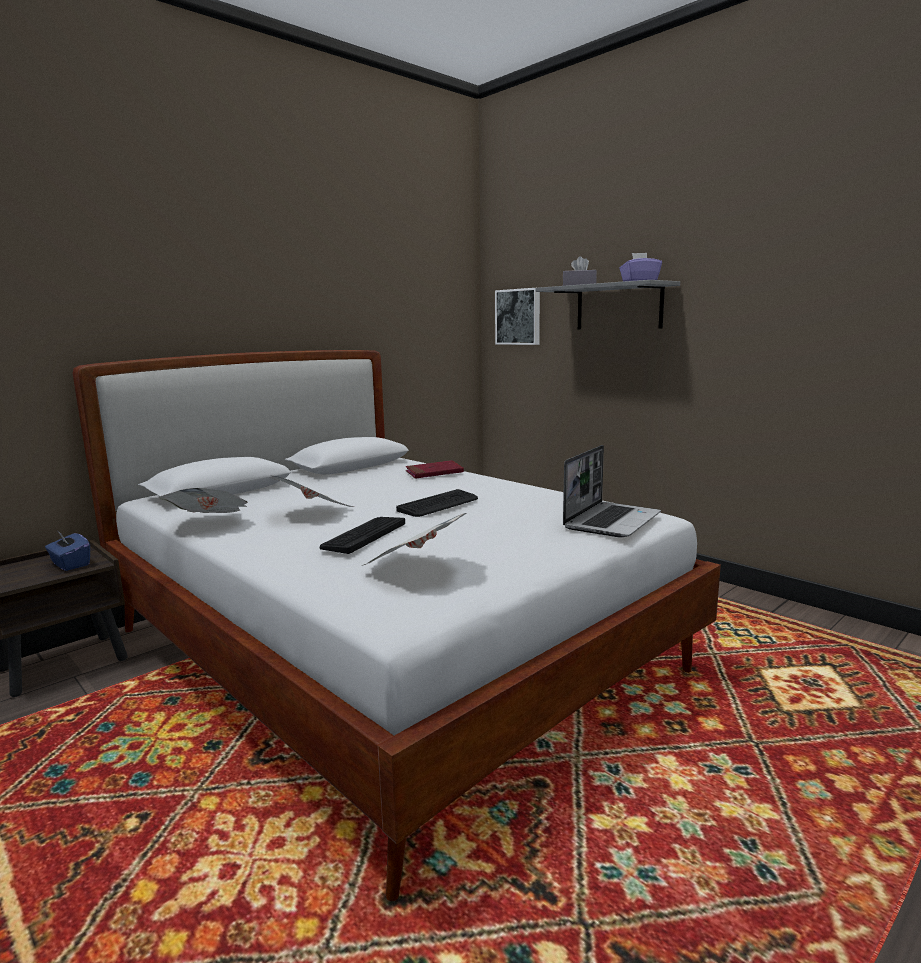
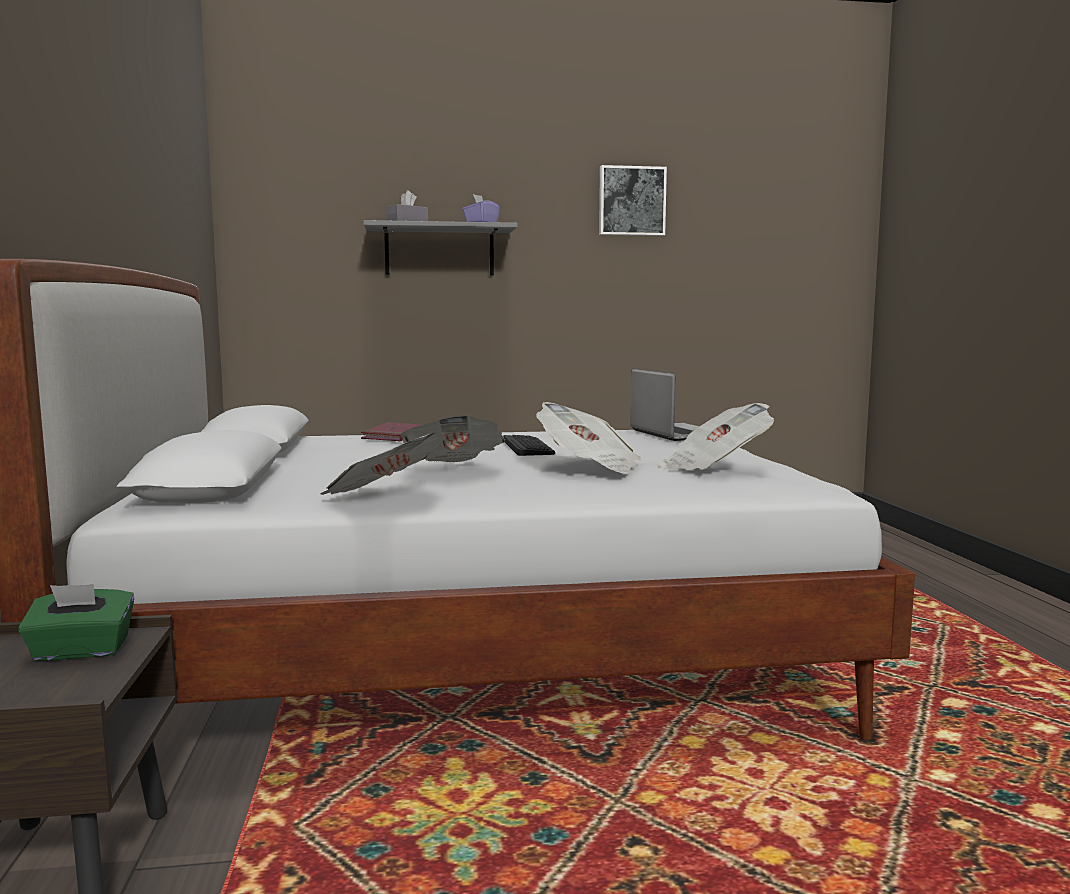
camera: 55 degrees left, 5 degrees down
(70, 564) = (81, 651): blue tissue box -> green tissue box
(364, 535) = (589, 466): keyboard -> newspaper
(518, 317) = (289, 257): picture -> picture (631, 201)

